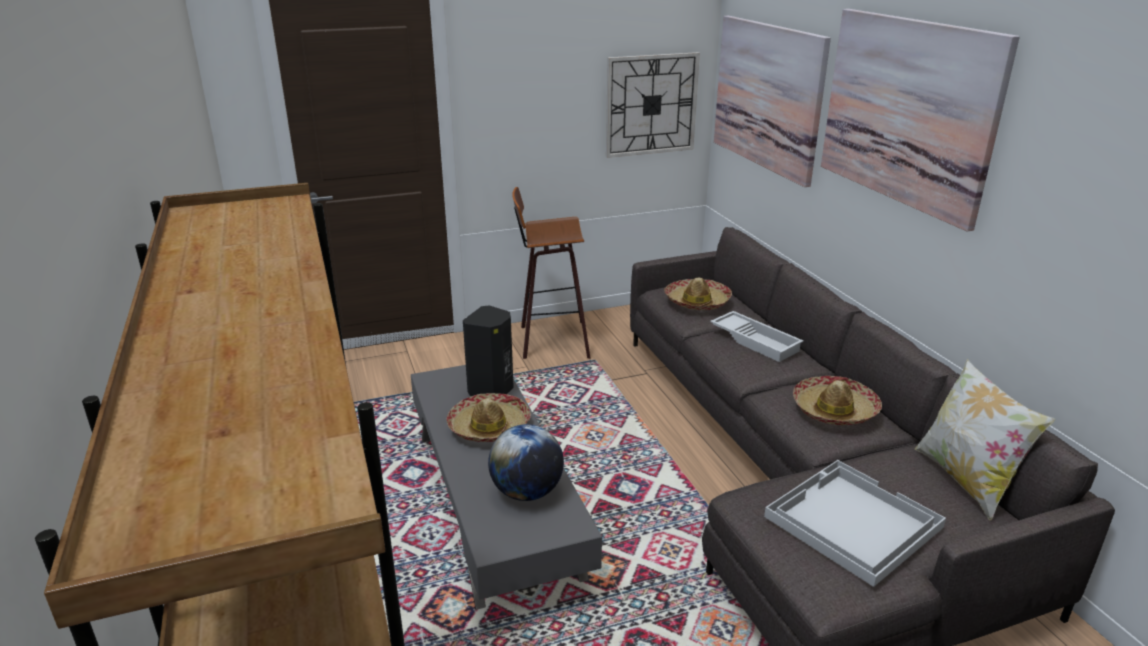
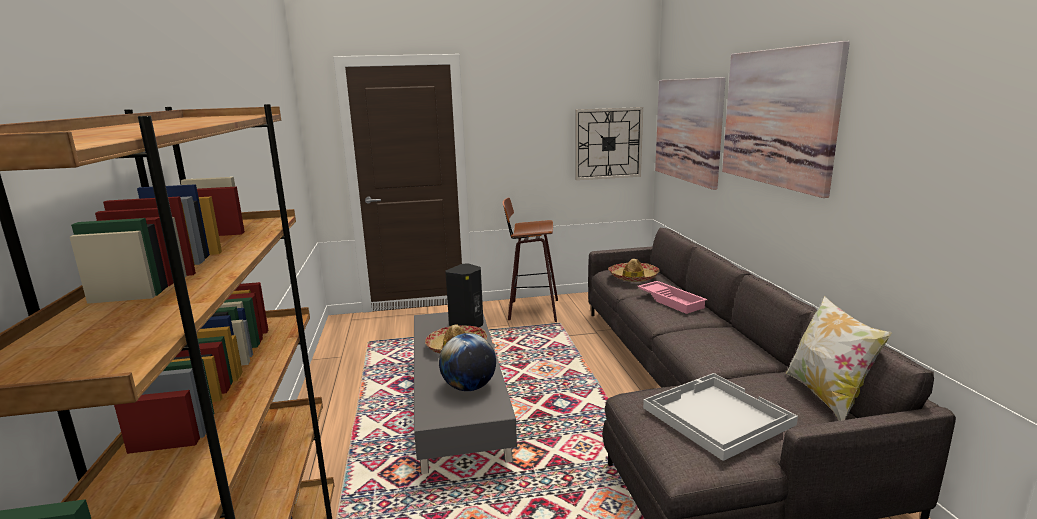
camera: 10 degrees right, 10 degrees down
(756, 341) = (672, 301): white tray -> pink tray
(834, 410) = (722, 344): hat -> none

